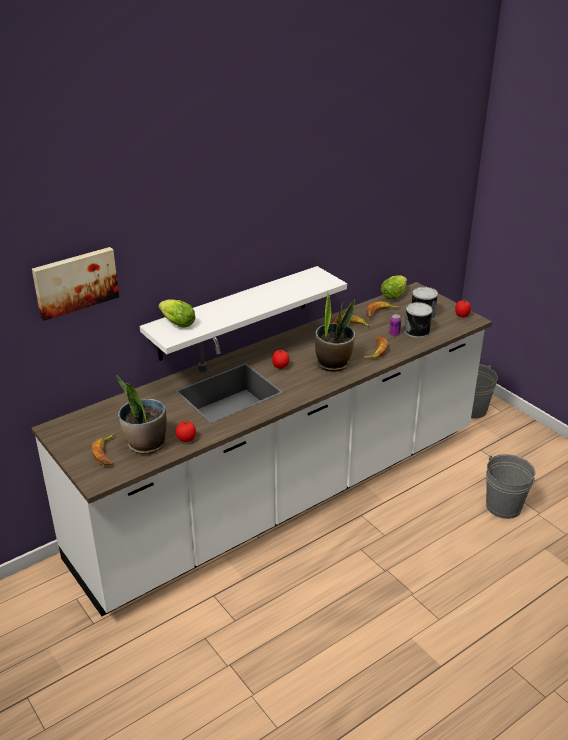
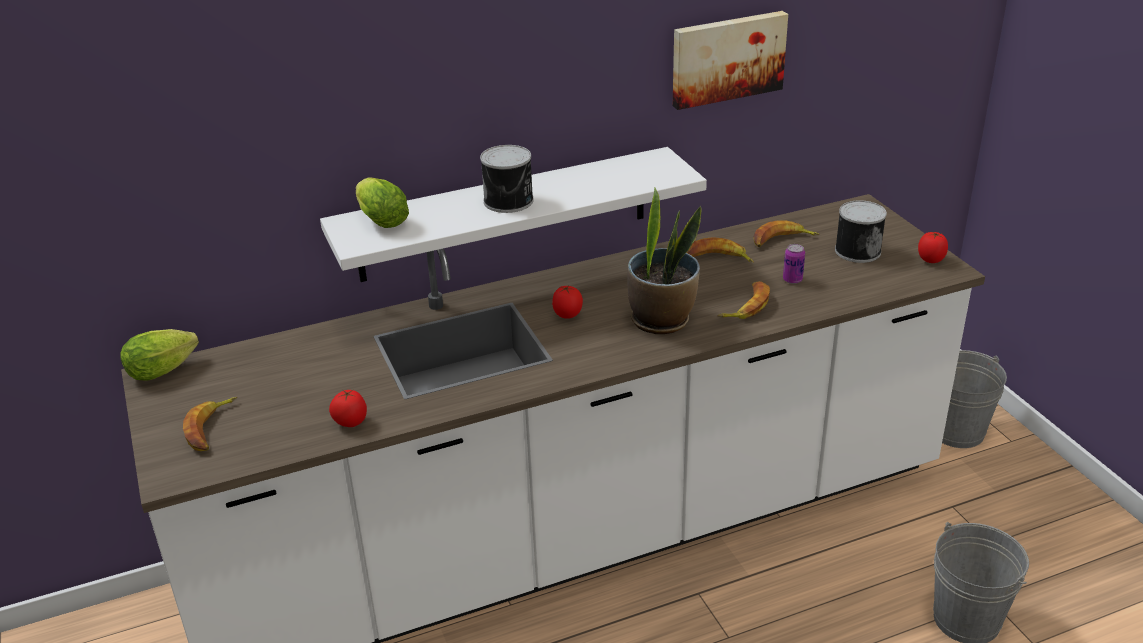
camera: 15 degrees right, 0 degrees up
(75, 282) = (193, 130): picture -> picture (727, 58)
(146, 444) = (281, 421): potted plant -> none
(394, 295) = (820, 213): lettuce -> lettuce (166, 369)
(417, 331) = (837, 279): can -> can (510, 201)

